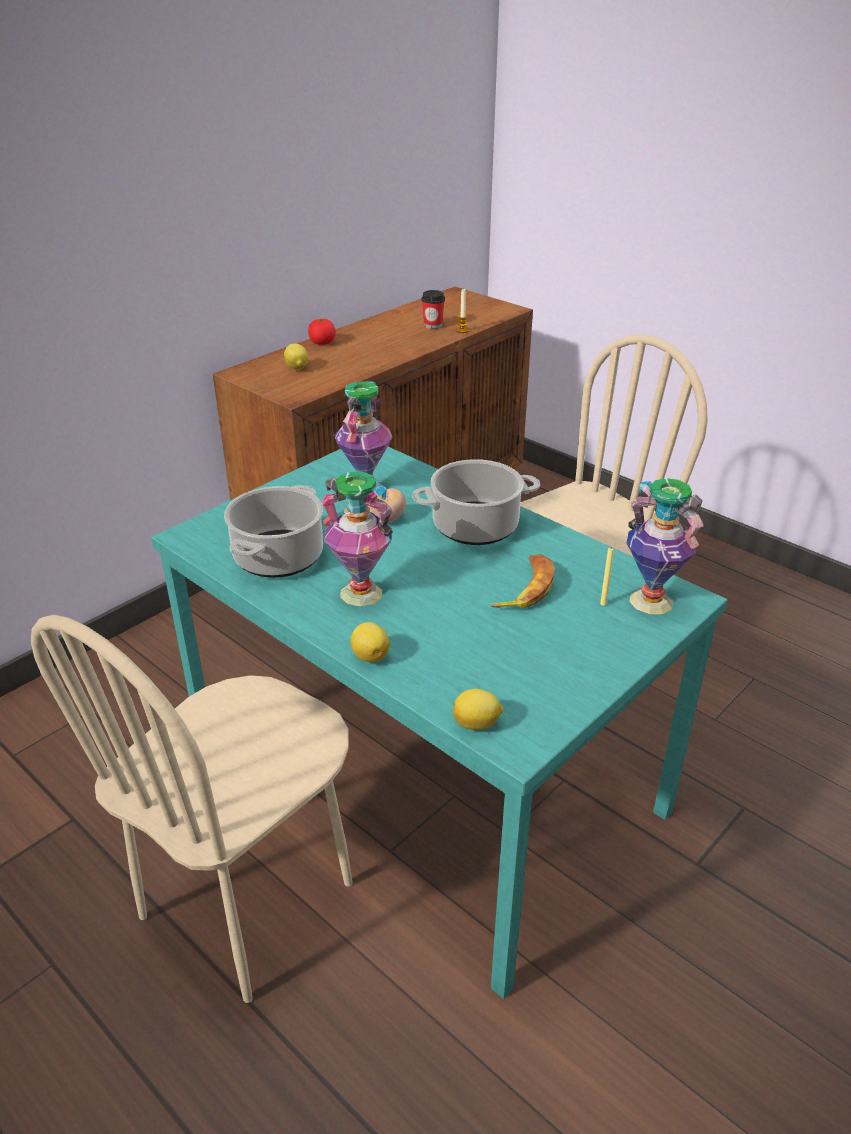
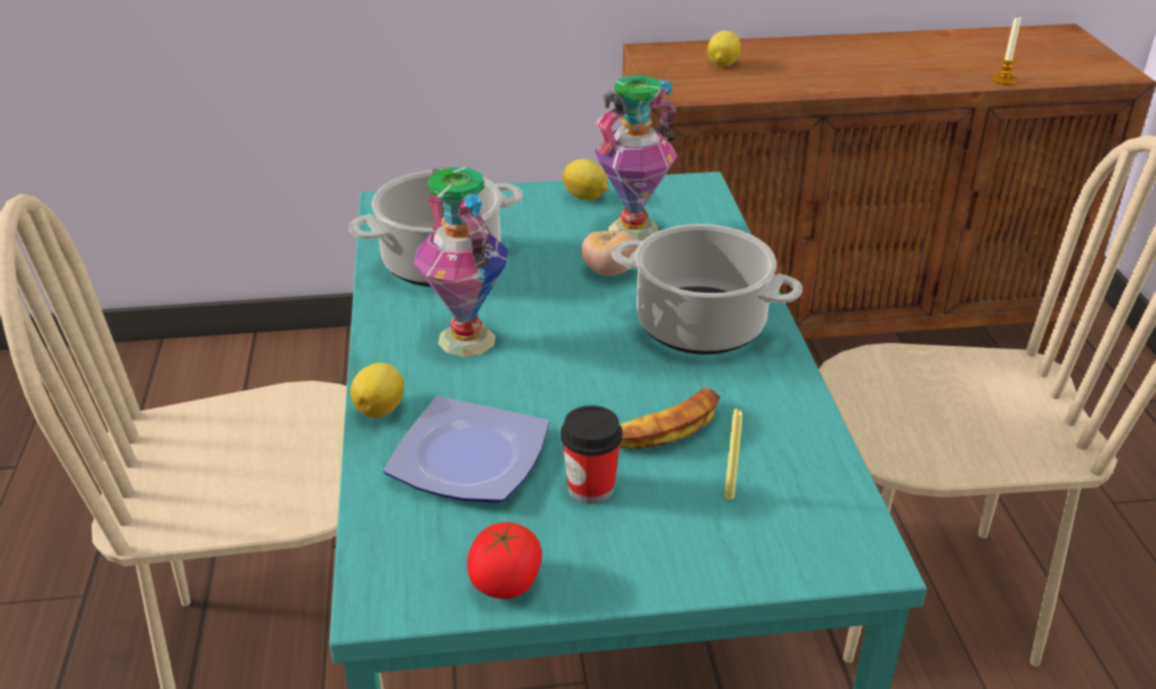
camera: 40 degrees right, 0 degrees up
(322, 343) = (793, 45): tomato -> tomato (505, 582)
(433, 325) = (969, 63): cup -> cup (591, 488)
(459, 653) = (472, 457): none -> plate
(477, 724) = (376, 547): lemon -> lemon (586, 197)
(650, 601) = (799, 528): vase -> none

